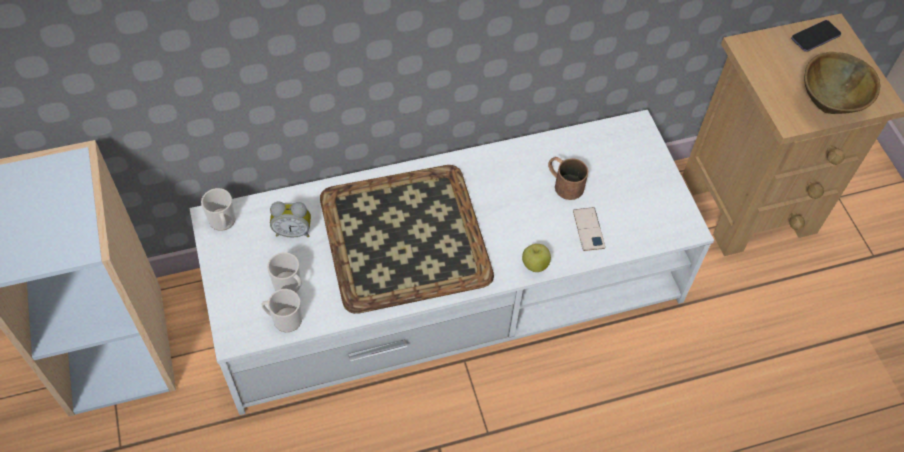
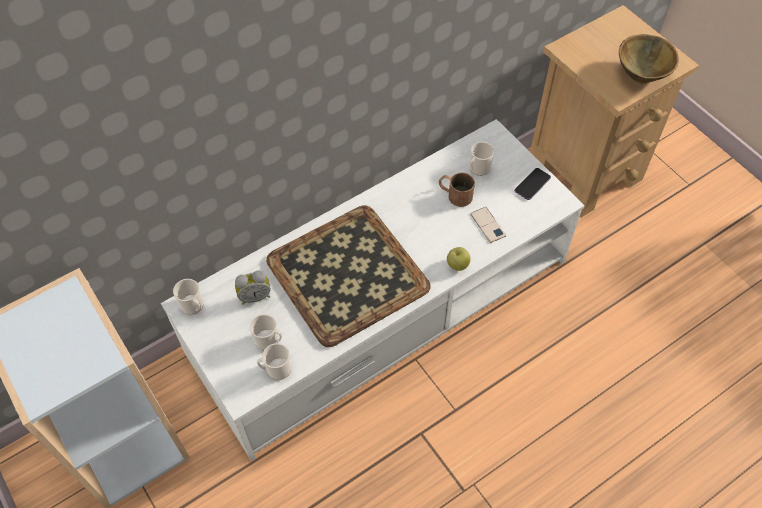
camera: 15 degrees left, 0 degrees up
(603, 161) = (478, 169): none -> mug
(815, 37) = (611, 28): phone -> phone (532, 184)

